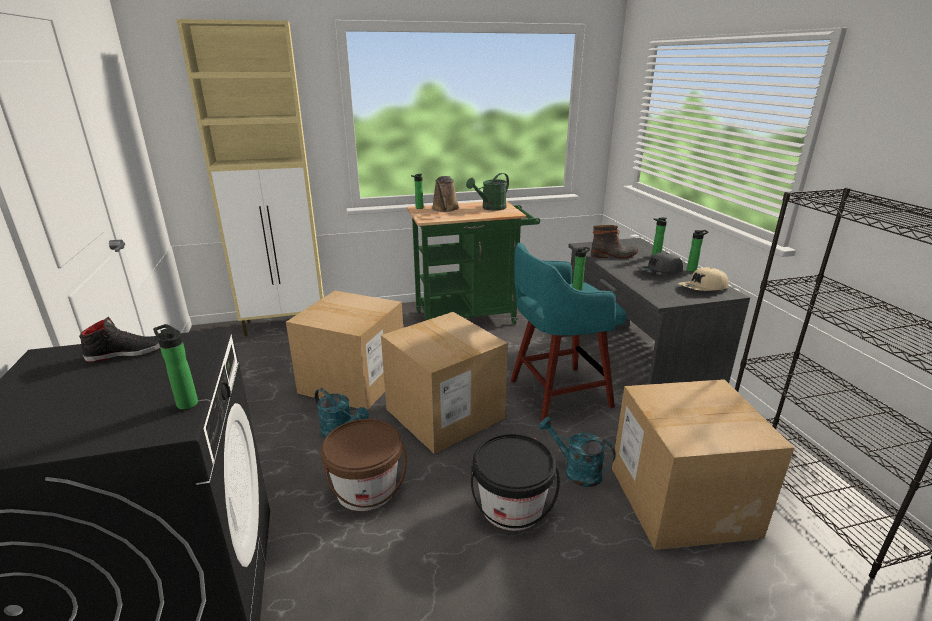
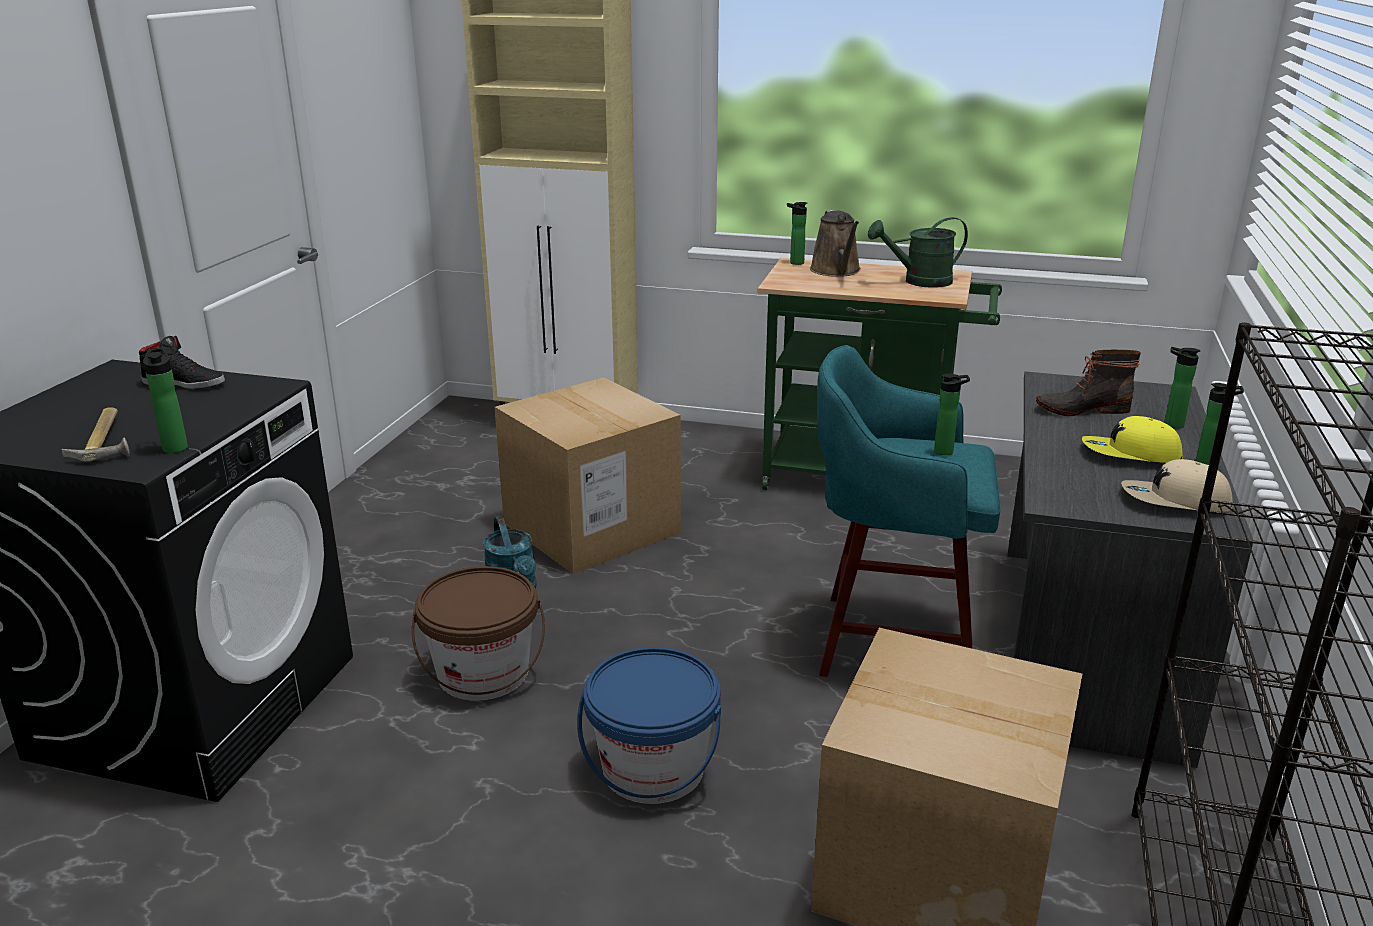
camera: 30 degrees right, 0 degrees up
(113, 414) = (108, 440): none -> hammer
(444, 413) = (679, 613): cardboard box -> none
(445, 209) = (836, 271): brown watering can -> brown watering can turned 45 degrees counterclockwise
(512, 507) = (653, 769): black bucket -> blue bucket
(576, 471) = (801, 761): turquoise watering can -> none
(614, 256) = (1081, 409): boot -> boot turned 150 degrees clockwise
(659, 272) = (1130, 455): grey cap -> yellow cap

